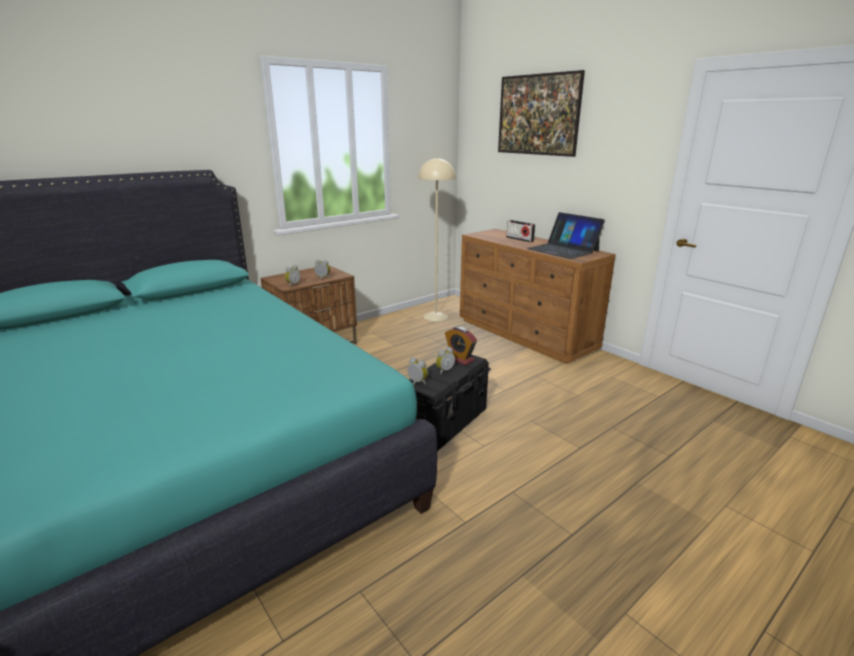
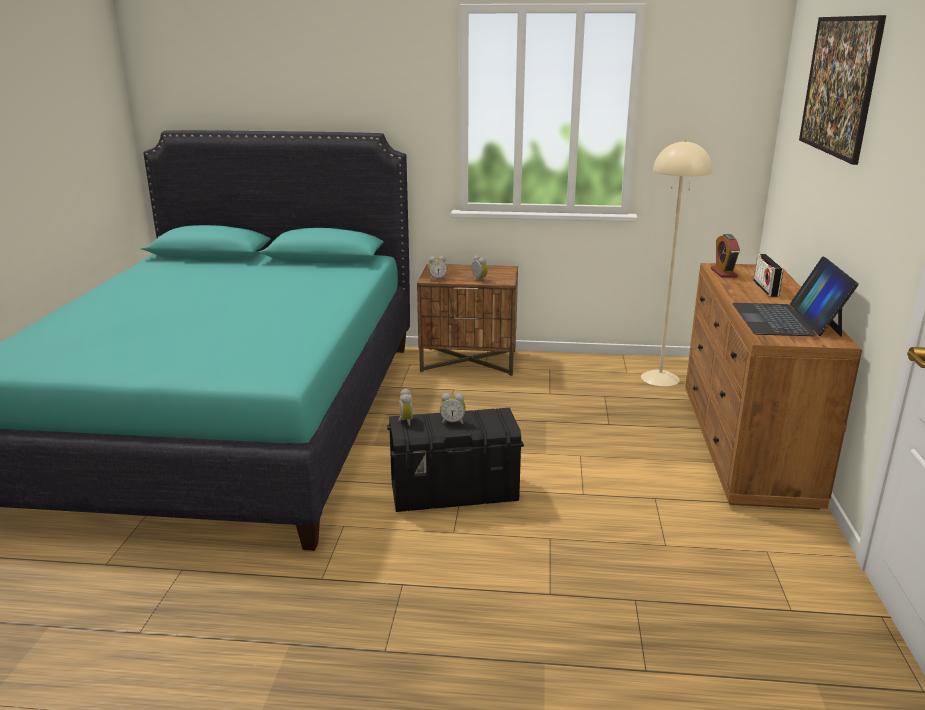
camera: 45 degrees right, 0 degrees up
(459, 359) = (492, 418): alarm clock -> alarm clock (723, 273)

